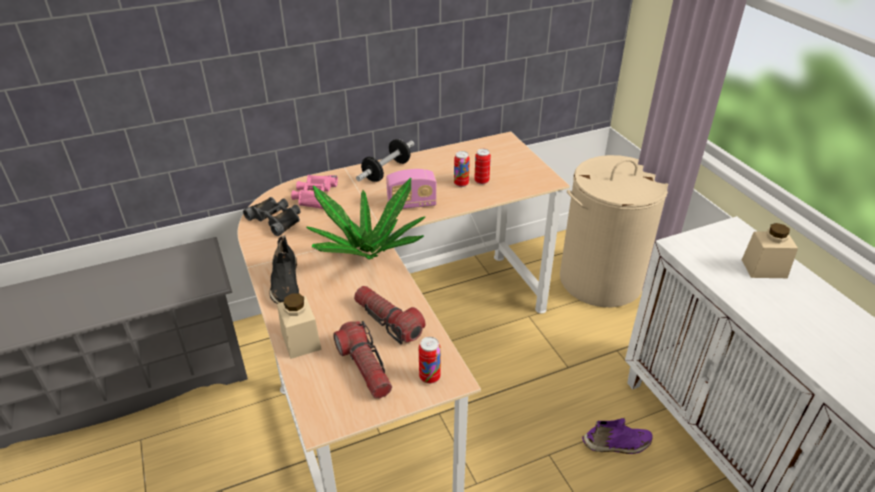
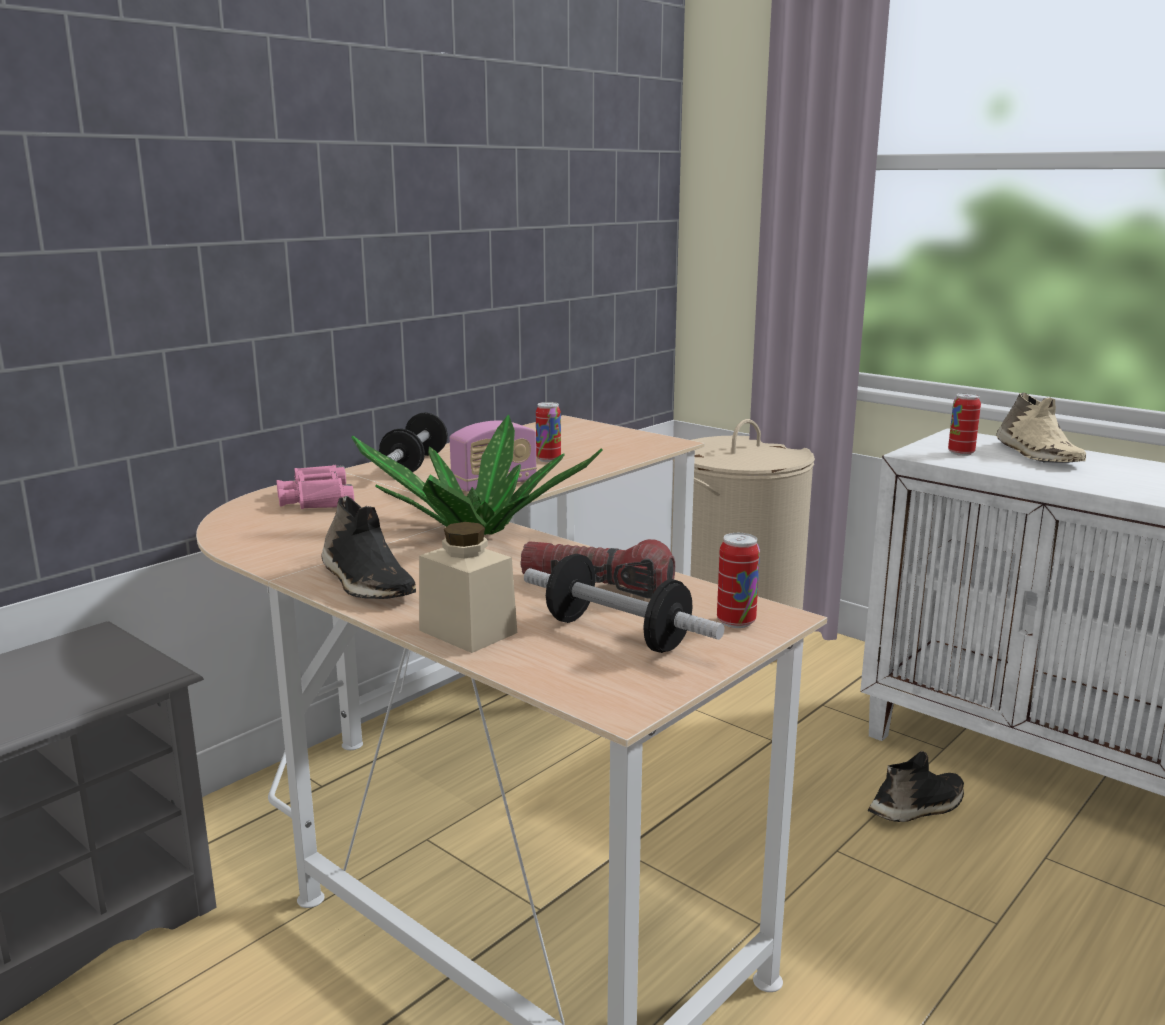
camera: 25 degrees left, 20 degrees down
(276, 219) = (270, 528): black binoculars -> none
(365, 367) = (617, 634): flashlight -> dumbbell
(481, 181) = (576, 454): can -> can (961, 453)
(617, 444) = (919, 808): purple shoe -> black shoe
(764, 268) = (1036, 455): beige jar -> beige shoe

